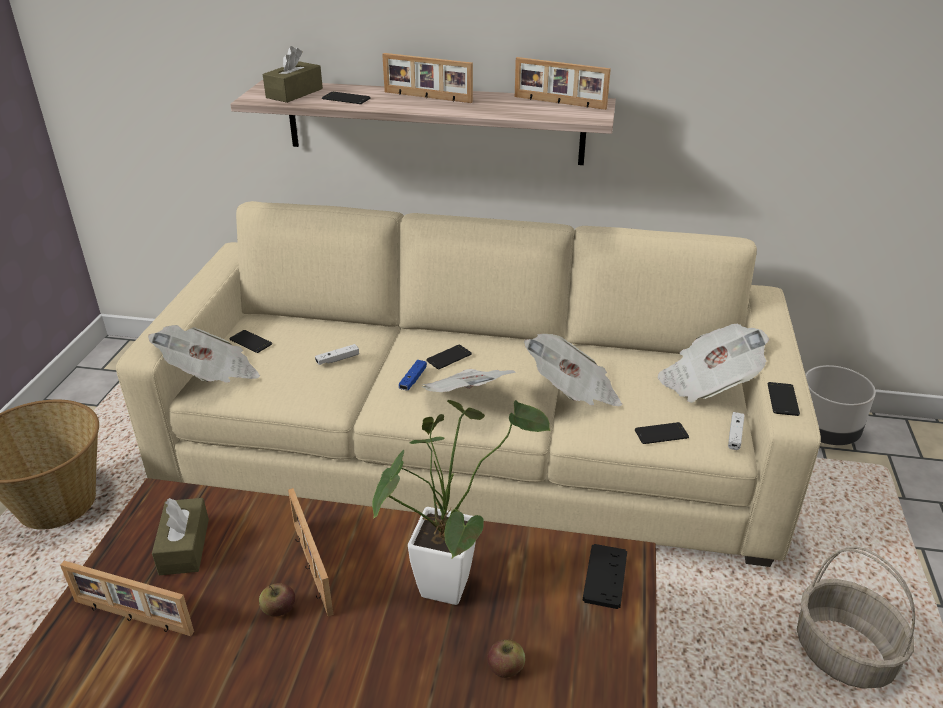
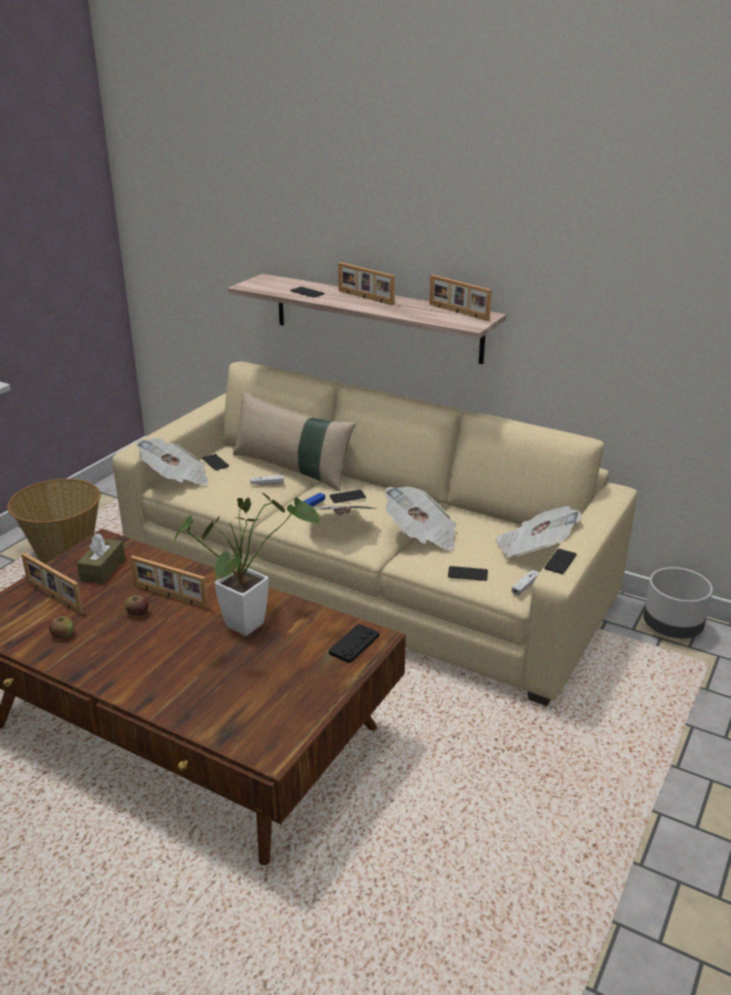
camera: 20 degrees right, 5 degrees down
(294, 93) = (275, 285): brown tissue box -> none
(310, 568) = (169, 596): picture frame -> picture frame turned 60 degrees counterclockwise
(355, 331) = (292, 469): none -> beige pillow
(505, 668) = (253, 674): apple -> apple (63, 635)
(844, 654) = (565, 775): basket -> none

